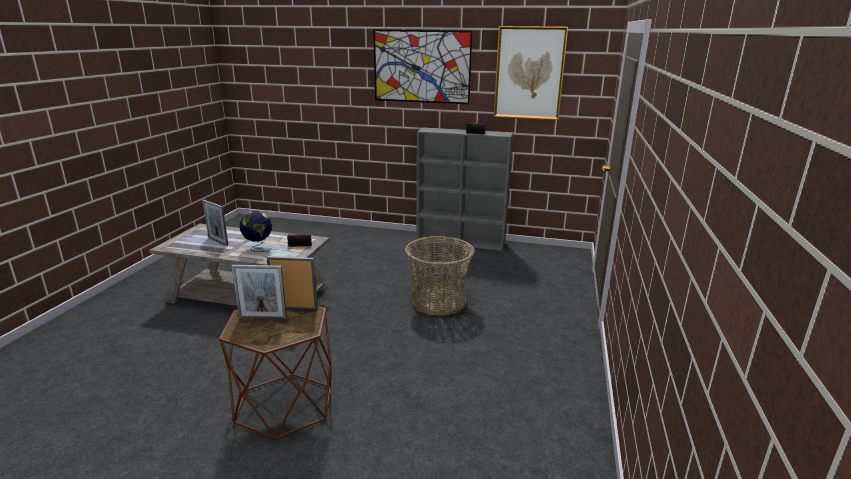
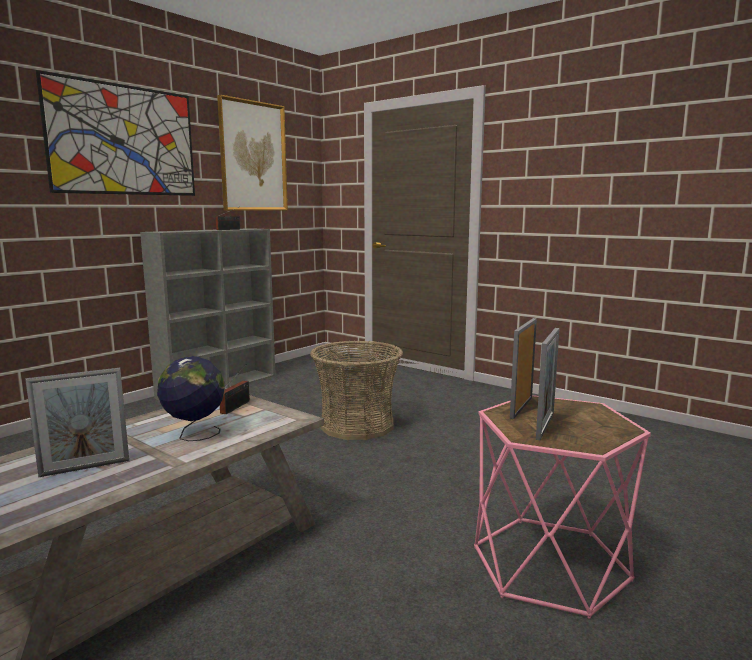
camera: 65 degrees left, 10 degrees down
(284, 405) = (549, 563): brown side table -> pink side table

